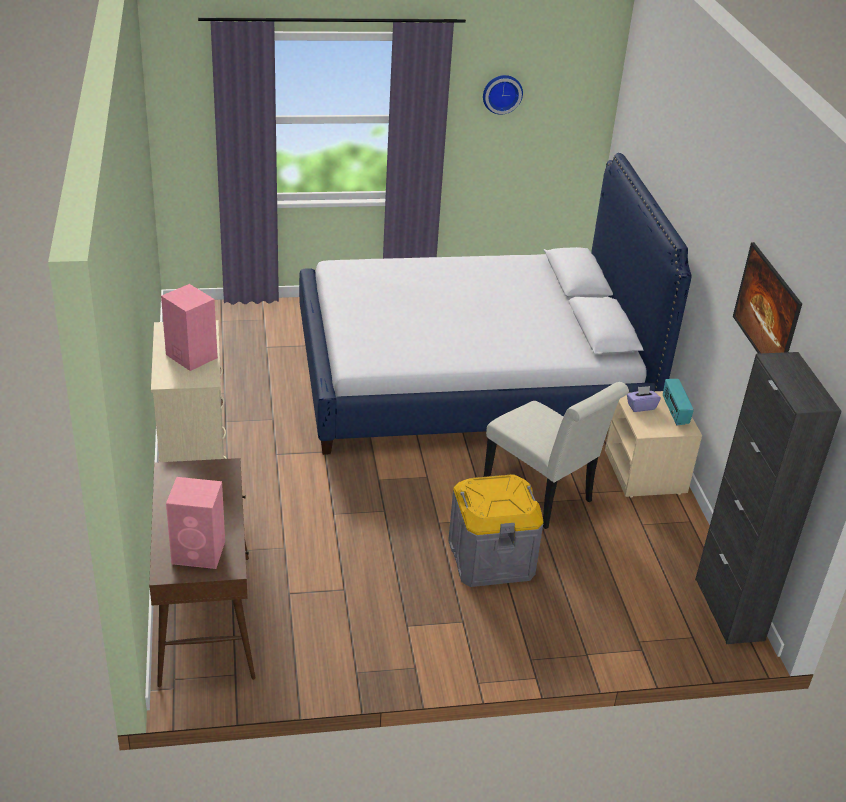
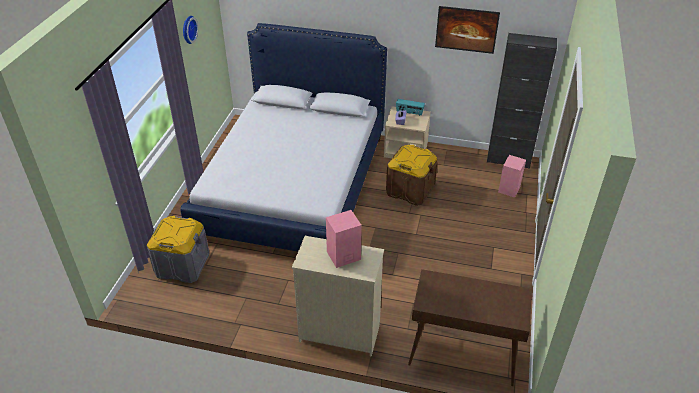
camera: 65 degrees left, 5 degrees up
(200, 552) = (505, 303): pink speaker -> pink speaker (509, 189)
(491, 558) = (451, 223): grey storage box -> grey storage box (182, 265)
(543, 496) = (410, 190): white chair -> brown storage box

